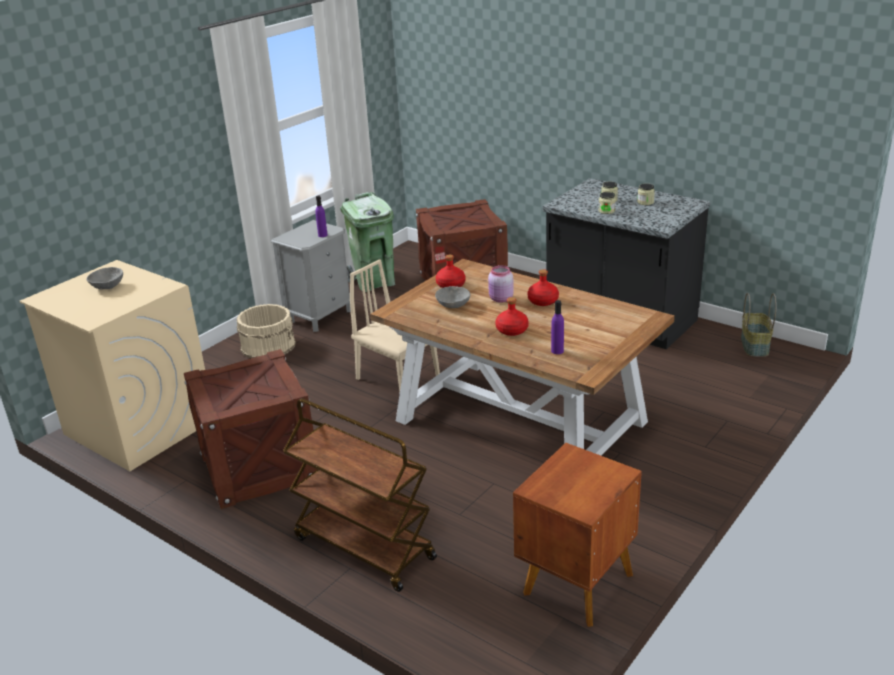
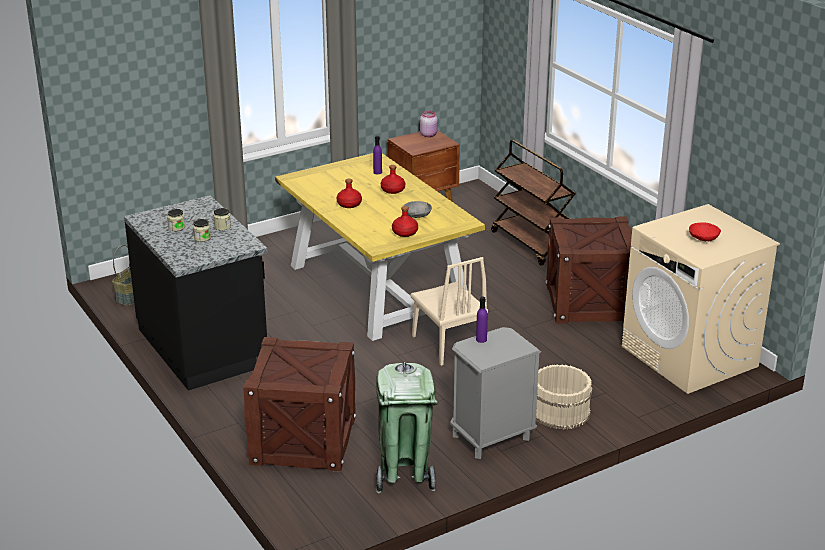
camera: 160 degrees left, 0 degrees up
(108, 286) = (703, 239): grey bowl -> red bowl
(500, 299) = (378, 213): pink jar -> pink jar (429, 135)
(519, 421) = (379, 287): brown dining table -> yellow dining table

